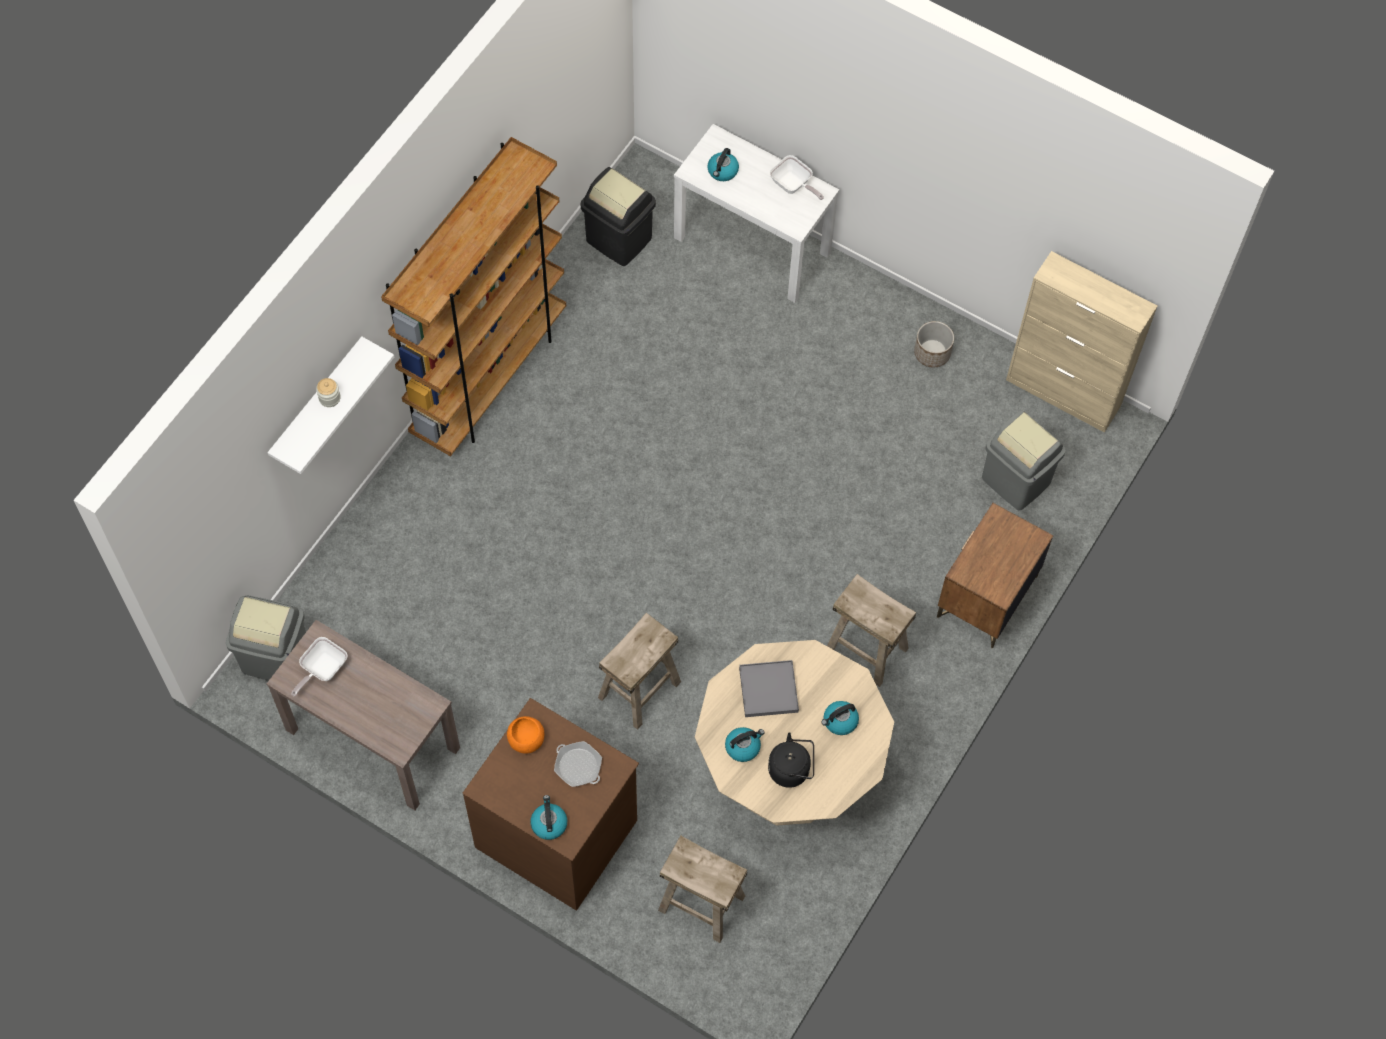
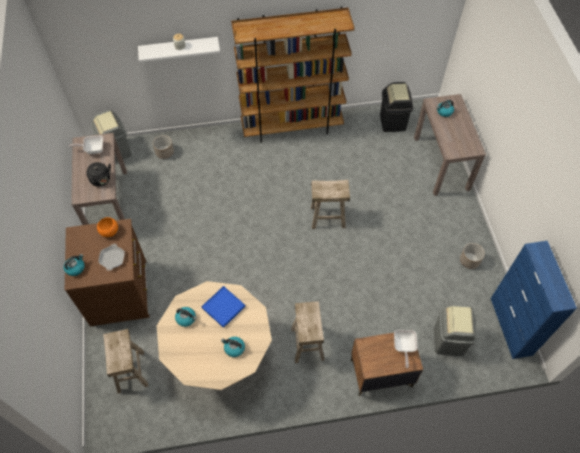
camera: 50 degrees right, 5 degrees down
(352, 589) = (165, 152): none -> planter
(639, 689) = (209, 273): beige stool -> beige stool (328, 217)
(753, 245) = (441, 163): white console table -> brown console table
(768, 690) = (223, 307): grey tray -> blue tray
(791, 769) = (192, 347): black kettle -> black kettle (101, 180)
(793, 186) = (467, 138): frying pan -> frying pan (403, 347)
(1063, 394) = (511, 326): beige cabinet -> blue cabinet

